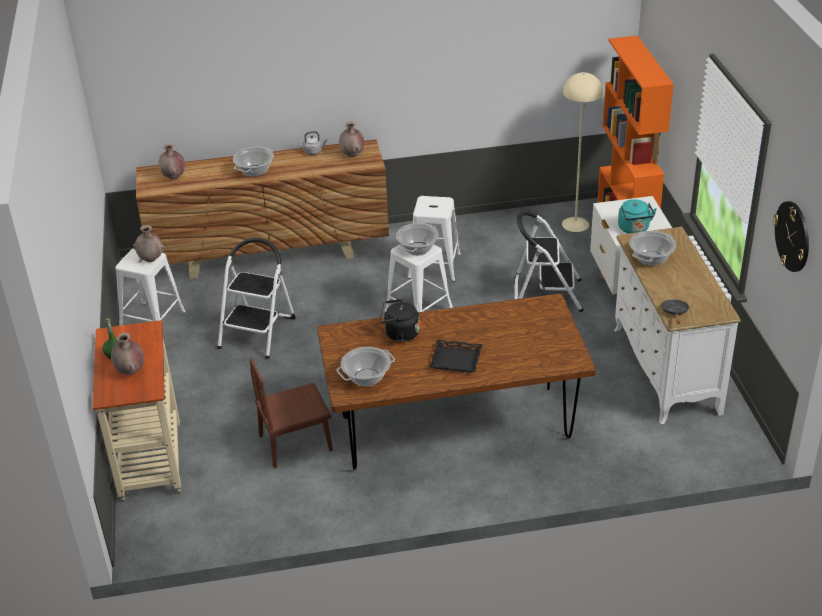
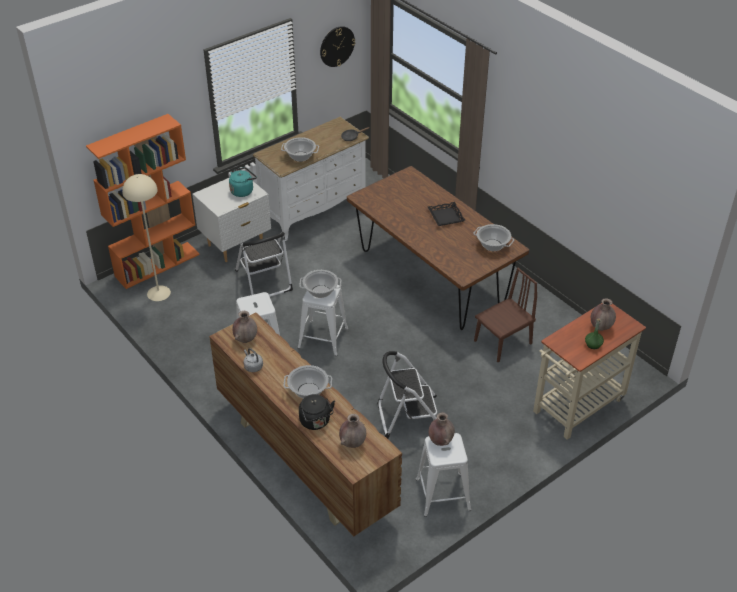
camera: 120 degrees left, 5 degrees up
(295, 443) = (502, 342): brown chair -> brown chair turned 75 degrees counterclockwise
(399, 334) = (441, 247): black kettle -> black kettle (316, 422)

